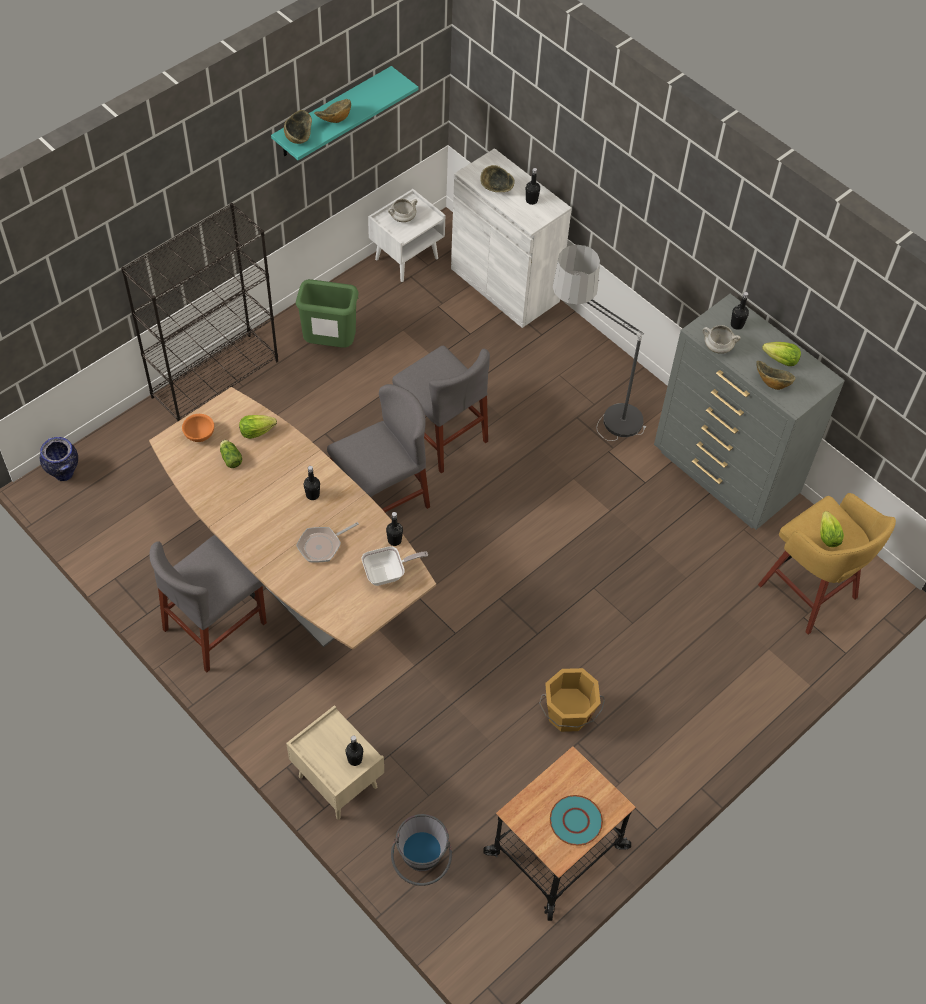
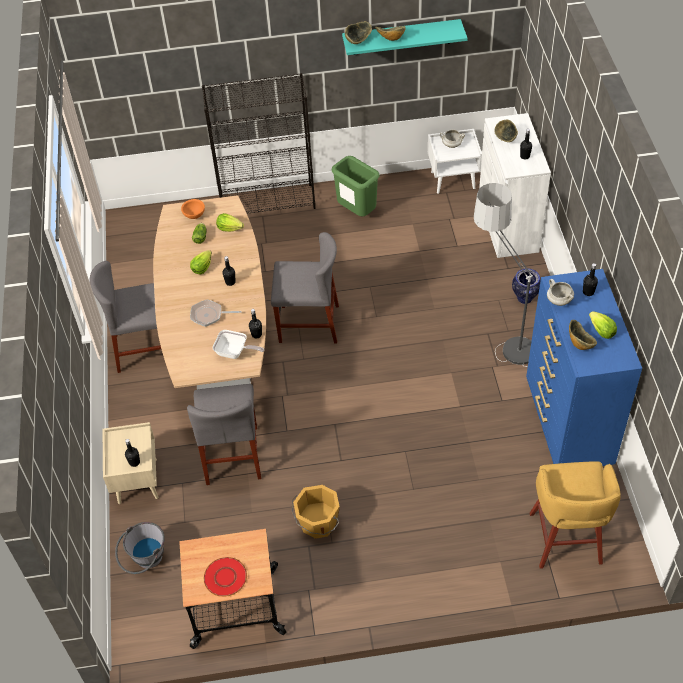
camera: 40 degrees right, 5 degrees down
(64, 474) = (135, 218): vase -> vase (524, 299)
(441, 434) = (383, 301): grey chair -> grey chair (232, 455)
(575, 821) = (225, 577): turquoise plate -> red plate
(724, 475) = (567, 425): grey dresser -> blue dresser
(827, 536) = (570, 488): lettuce -> lettuce (202, 268)

